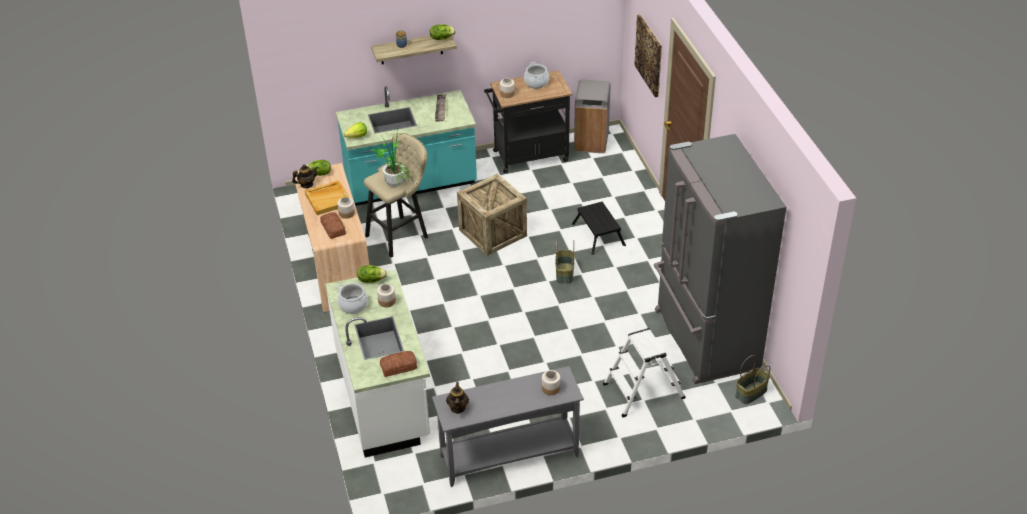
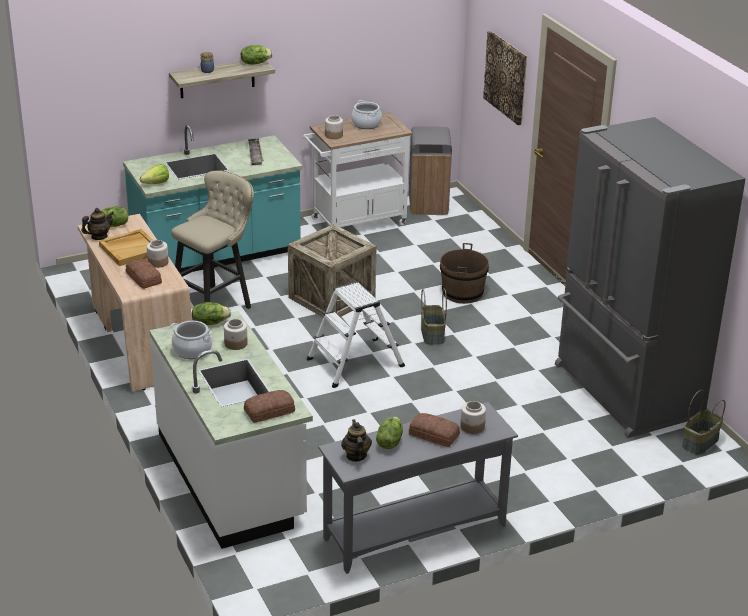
camera: 10 degrees left, 10 degrees down
(394, 180) = (212, 228): potted plant -> none
(485, 397) = (389, 442): none -> lettuce
(520, 394) = (434, 435): none -> bread
(528, 156) = (356, 222): black cart -> white cart
(598, 234) = (462, 293): black step ladder -> brown bucket
(644, 391) = (567, 449): white step ladder -> white step ladder (355, 362)

